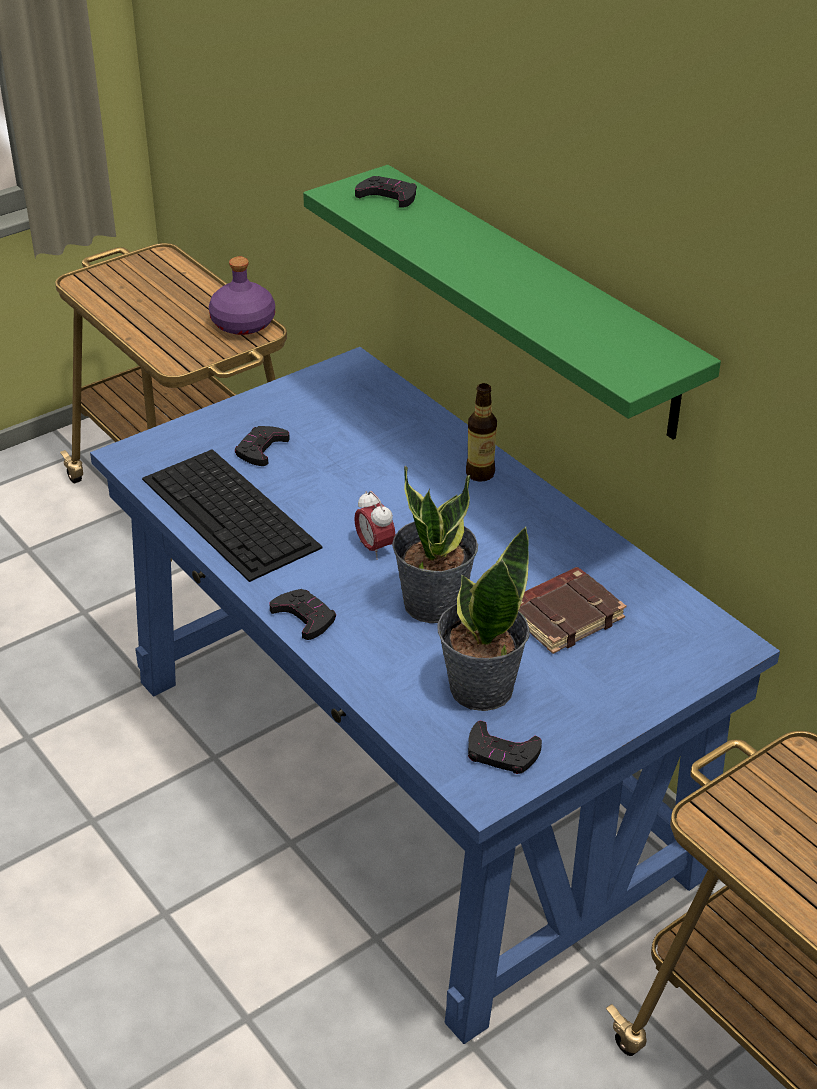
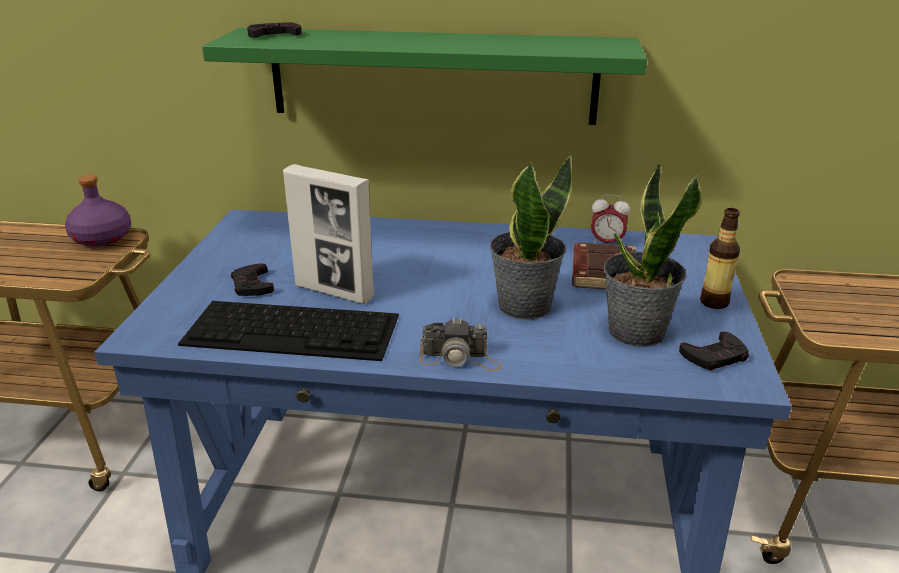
camera: 45 degrees left, 10 degrees down
(304, 617) = (460, 359): black game controller -> camera
(309, 494) = (334, 292): none -> picture frame
(374, 548) = (433, 298): alarm clock -> alarm clock (606, 243)
(480, 473) = (426, 234): bottle -> bottle (714, 302)

